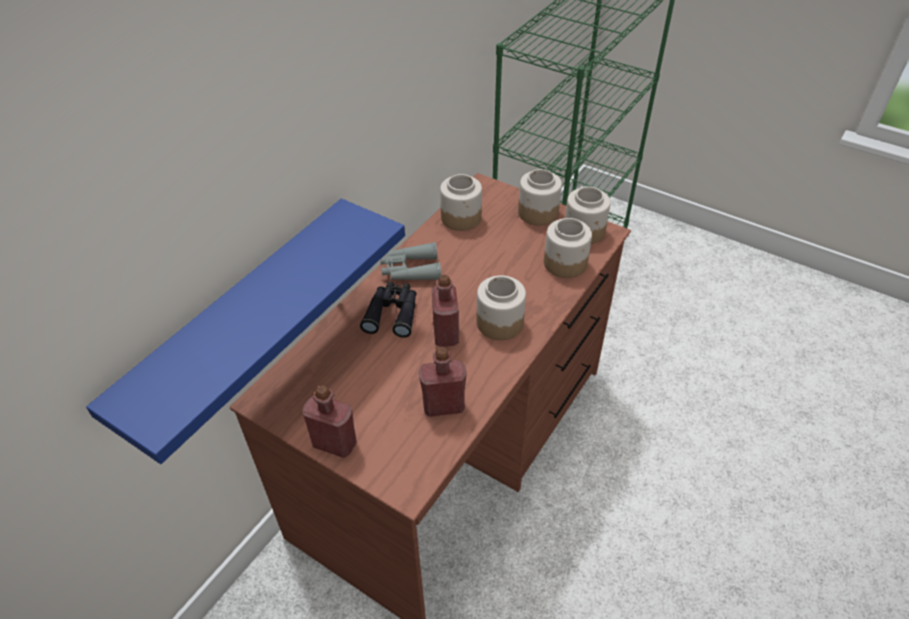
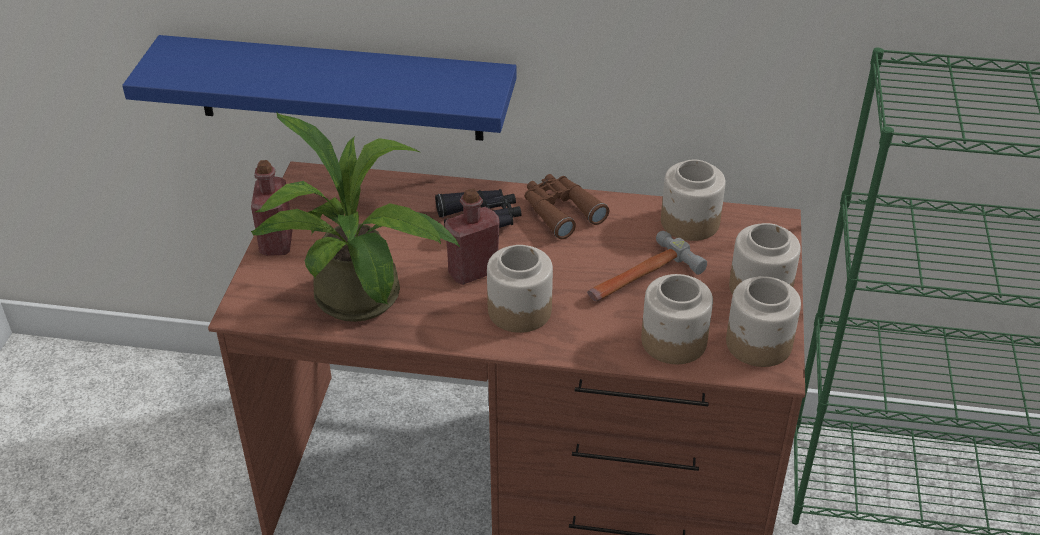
camera: 65 degrees right, 5 degrees down
(410, 270) = (560, 211): grey binoculars -> brown binoculars
(443, 406) = (363, 303): red bottle -> potted plant
(500, 257) = (640, 278): none -> hammer

